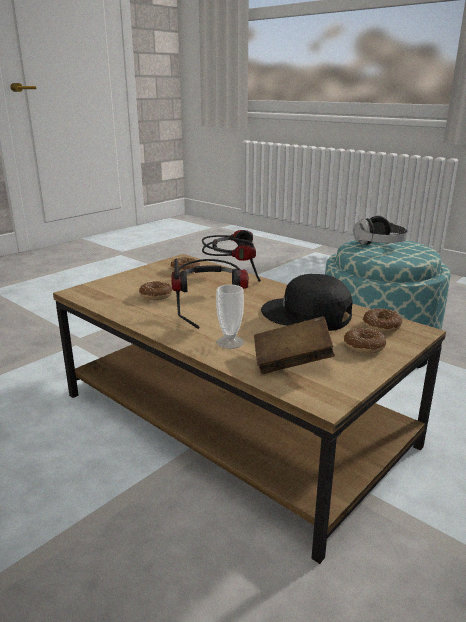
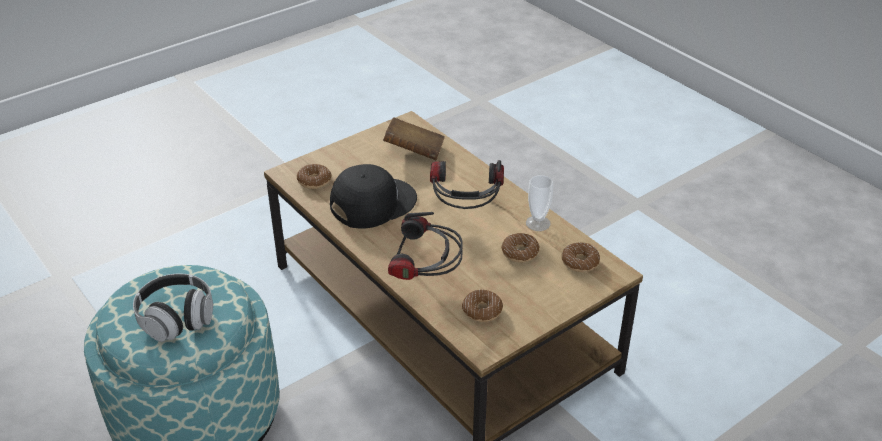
camera: 170 degrees left, 15 degrees up
(230, 342) = (455, 176): cup -> cup (538, 223)
(306, 315) = (372, 203): black cap -> black cap turned 75 degrees counterclockwise
(364, 347) = (349, 160): donut -> donut (580, 262)

